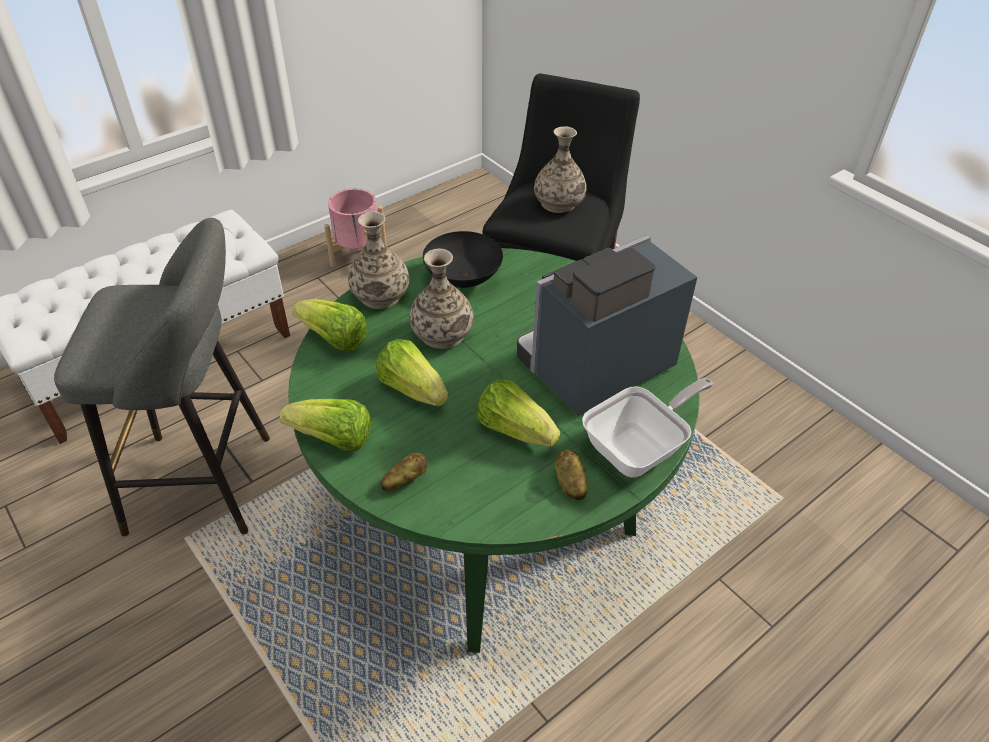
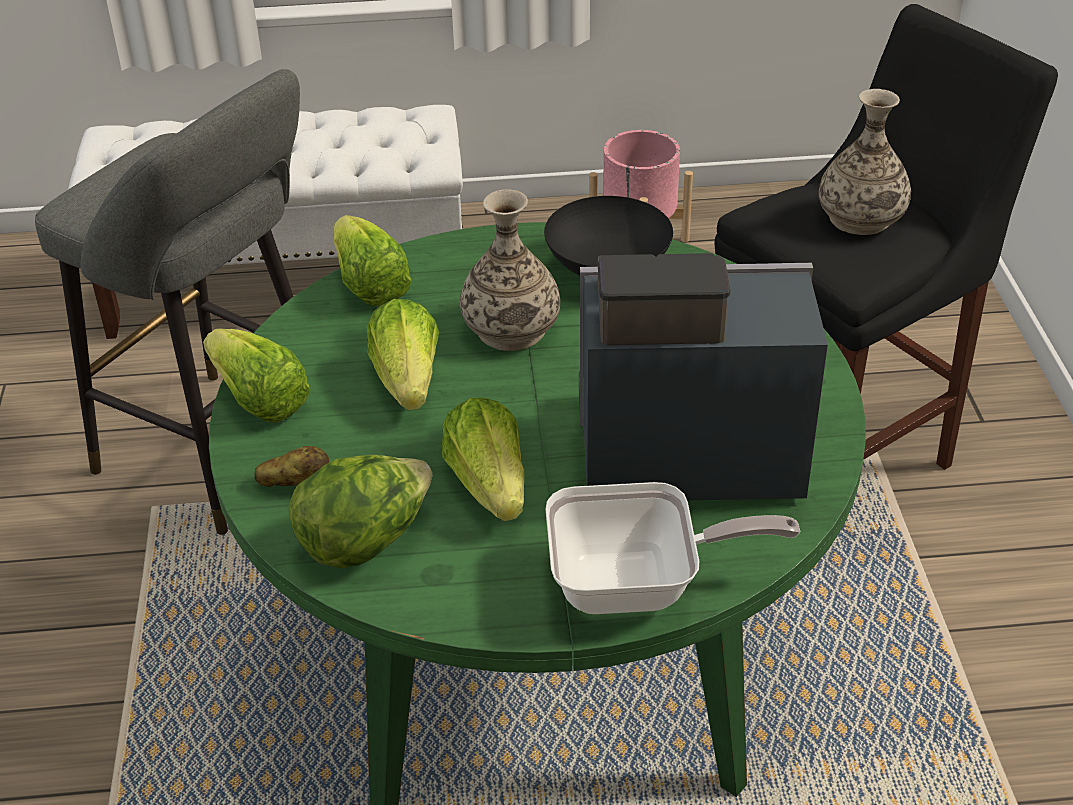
camera: 35 degrees right, 5 degrees down
(380, 295) = (477, 252): vase -> none
(477, 495) = (365, 540): none -> lettuce
(569, 483) = (496, 582): potato -> none

